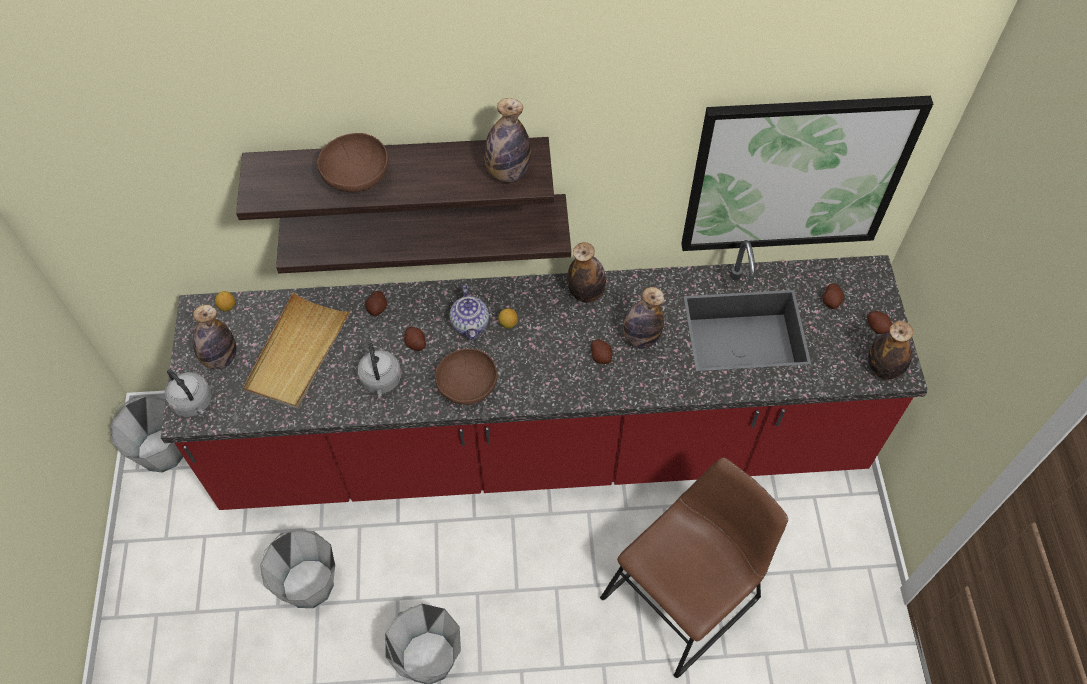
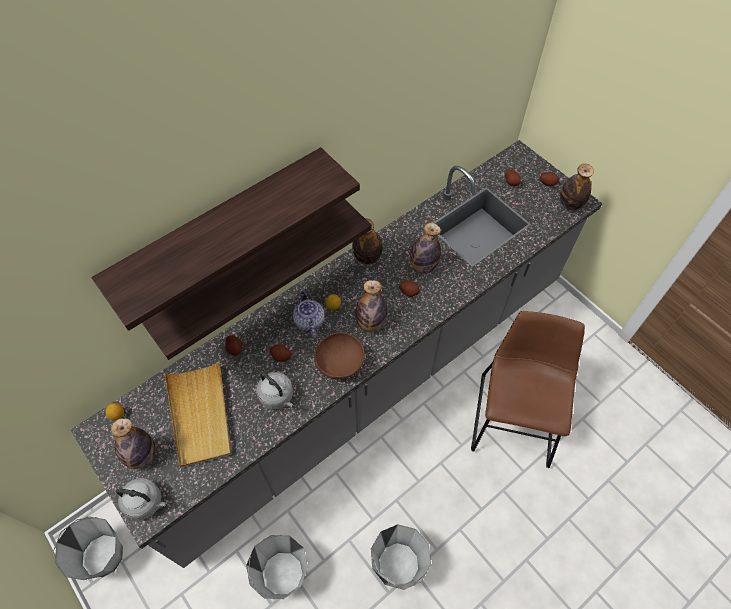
camera: 35 degrees left, 0 degrees up
(357, 179) = (204, 247): brown bowl -> none
(470, 324) = (309, 321): teapot -> teapot turned 150 degrees counterclockwise
(507, 172) = (314, 184): bottle -> bottle (371, 323)
(543, 443) = (365, 379): red counter -> grey counter
(796, 175) = (469, 105): picture -> none

